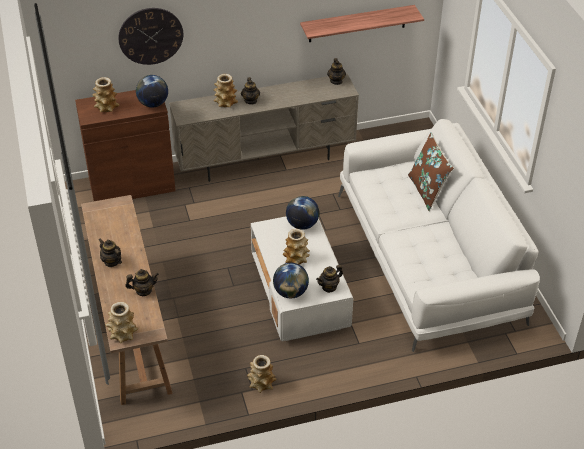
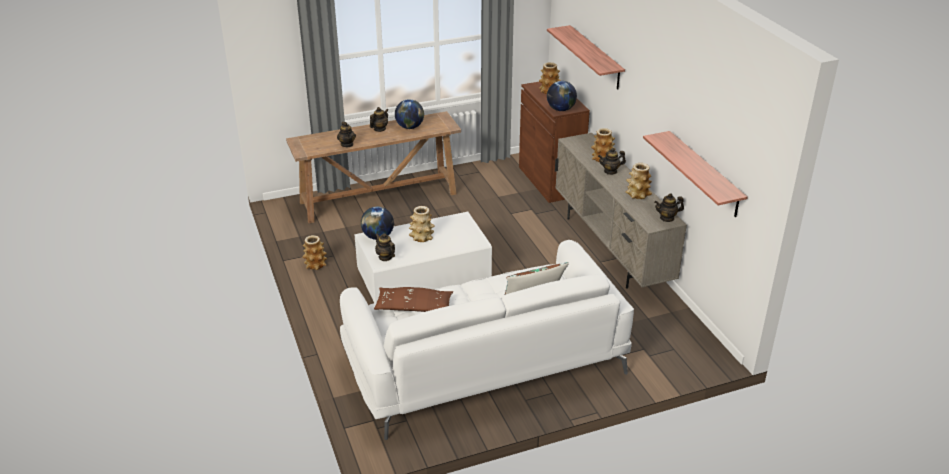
camera: 85 degrees right, 10 degrees down
(123, 334) = (301, 141): vase -> vase (637, 194)
(151, 36) = (595, 57): wall clock -> shelf
(302, 224) = (469, 238): globe -> globe (410, 127)
(421, 264) = (414, 307): none -> brown pillow

